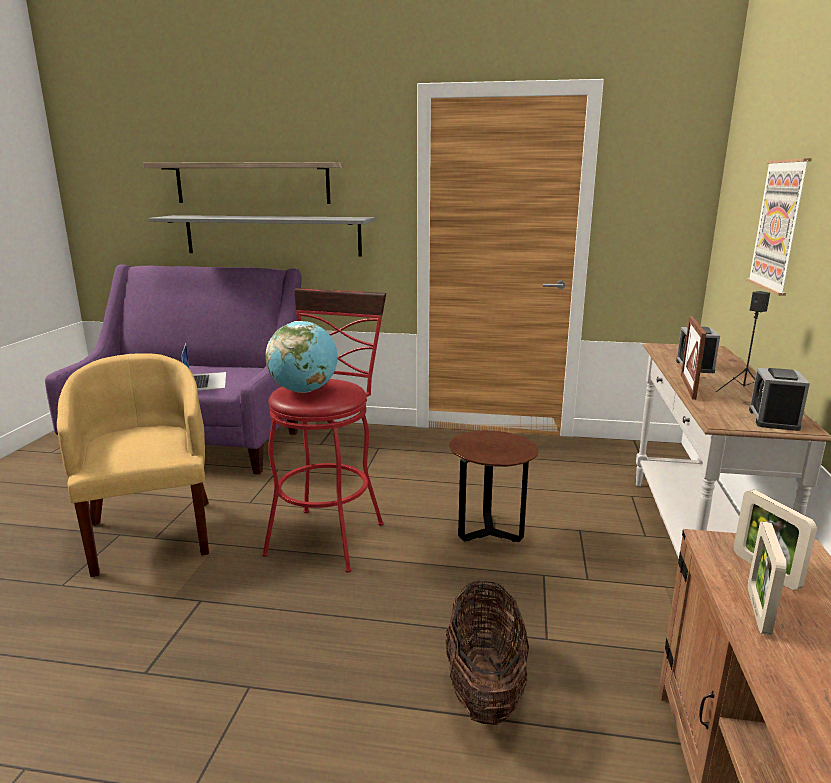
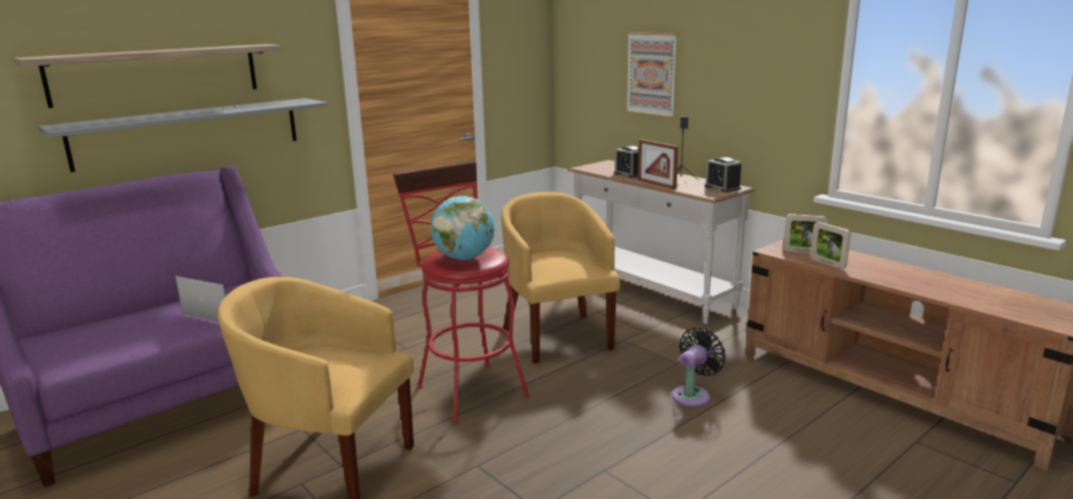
camera: 50 degrees left, 0 degrees up
(484, 686) = (693, 395): basket -> black fan
(489, 532) = (557, 336): brown side table -> yellow armchair

